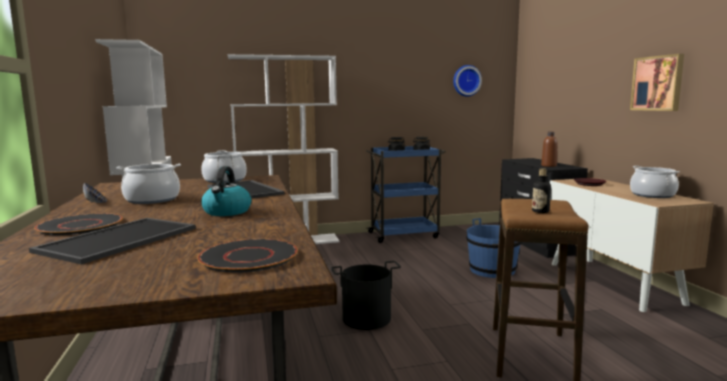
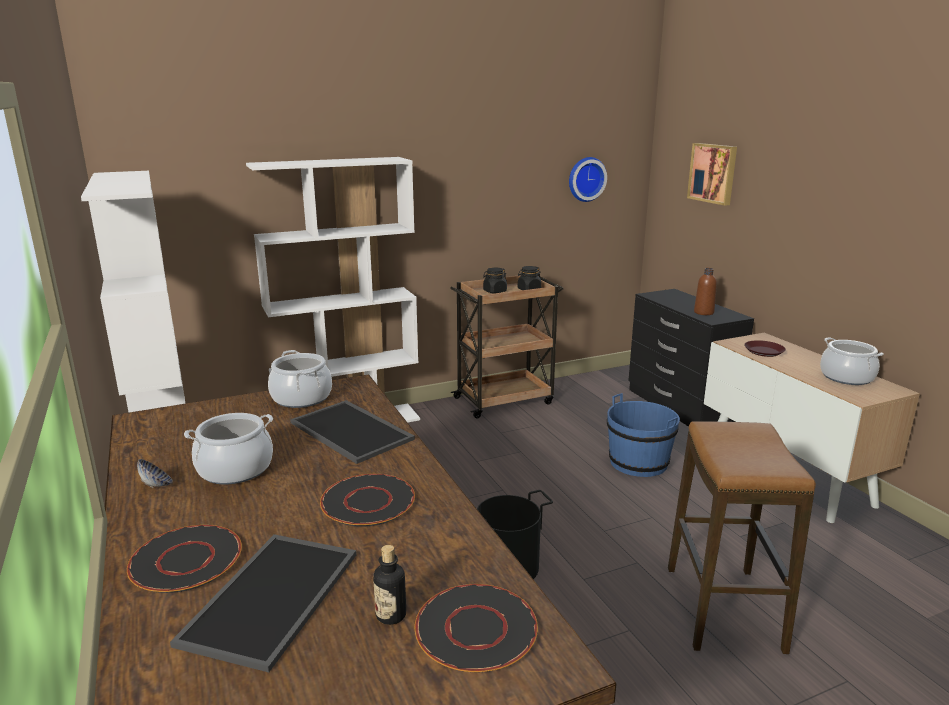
camera: 10 degrees left, 10 degrees up
(227, 212) = (368, 501): kettle -> black plate
(404, 235) = (505, 400): blue cart -> brown cart
(540, 211) = (751, 456): bottle -> bottle (391, 615)
(658, 83) = (859, 229): picture -> picture (713, 173)

